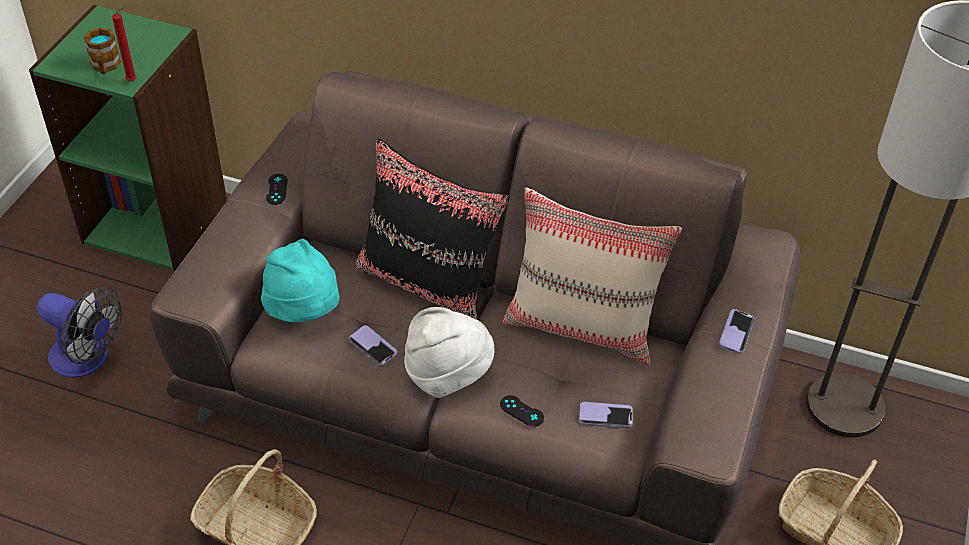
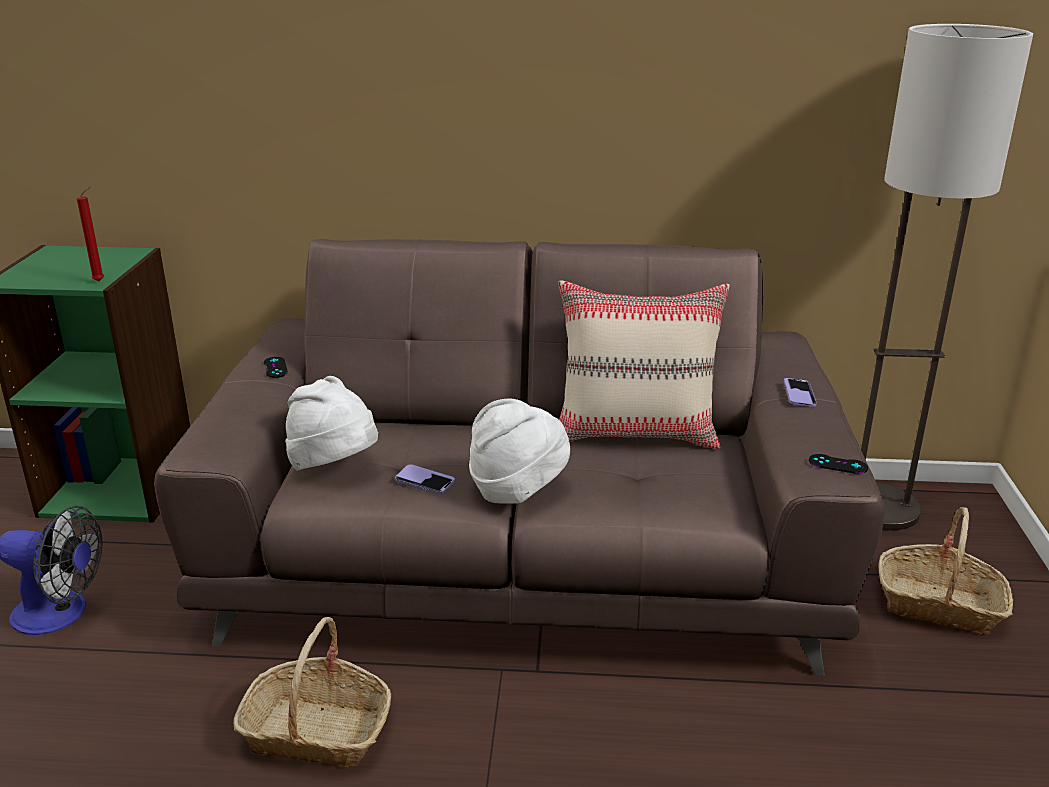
camera: 15 degrees left, 20 degrees down
(105, 67) = (65, 277): mug -> none
(304, 311) = (335, 467): turquoise hat -> white hat
(428, 283) = (461, 428): black pillow -> none
(521, 411) = (613, 502): black game controller -> black game controller (838, 464)
(605, 416) = (702, 492): phone -> none

